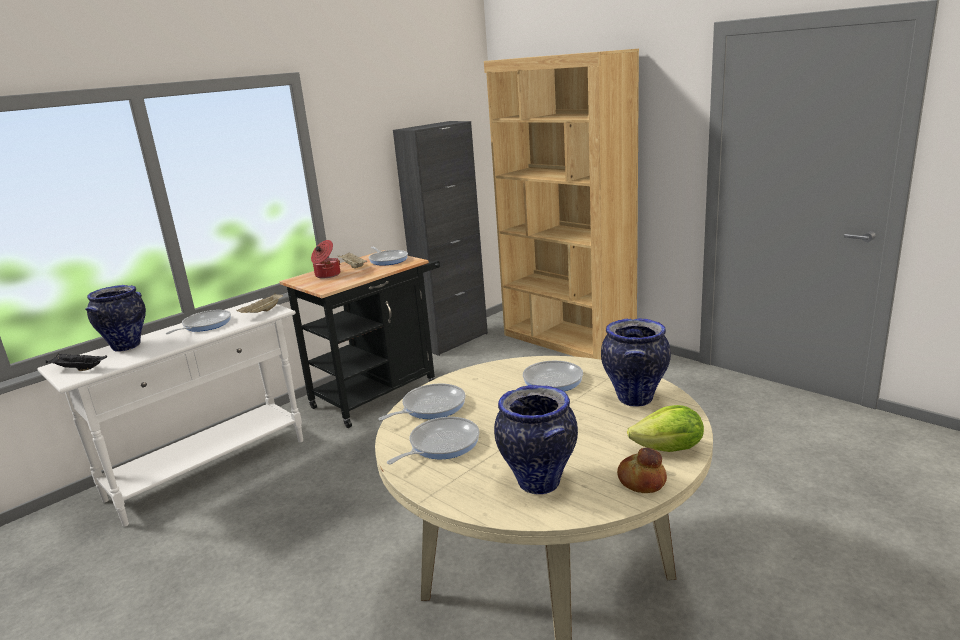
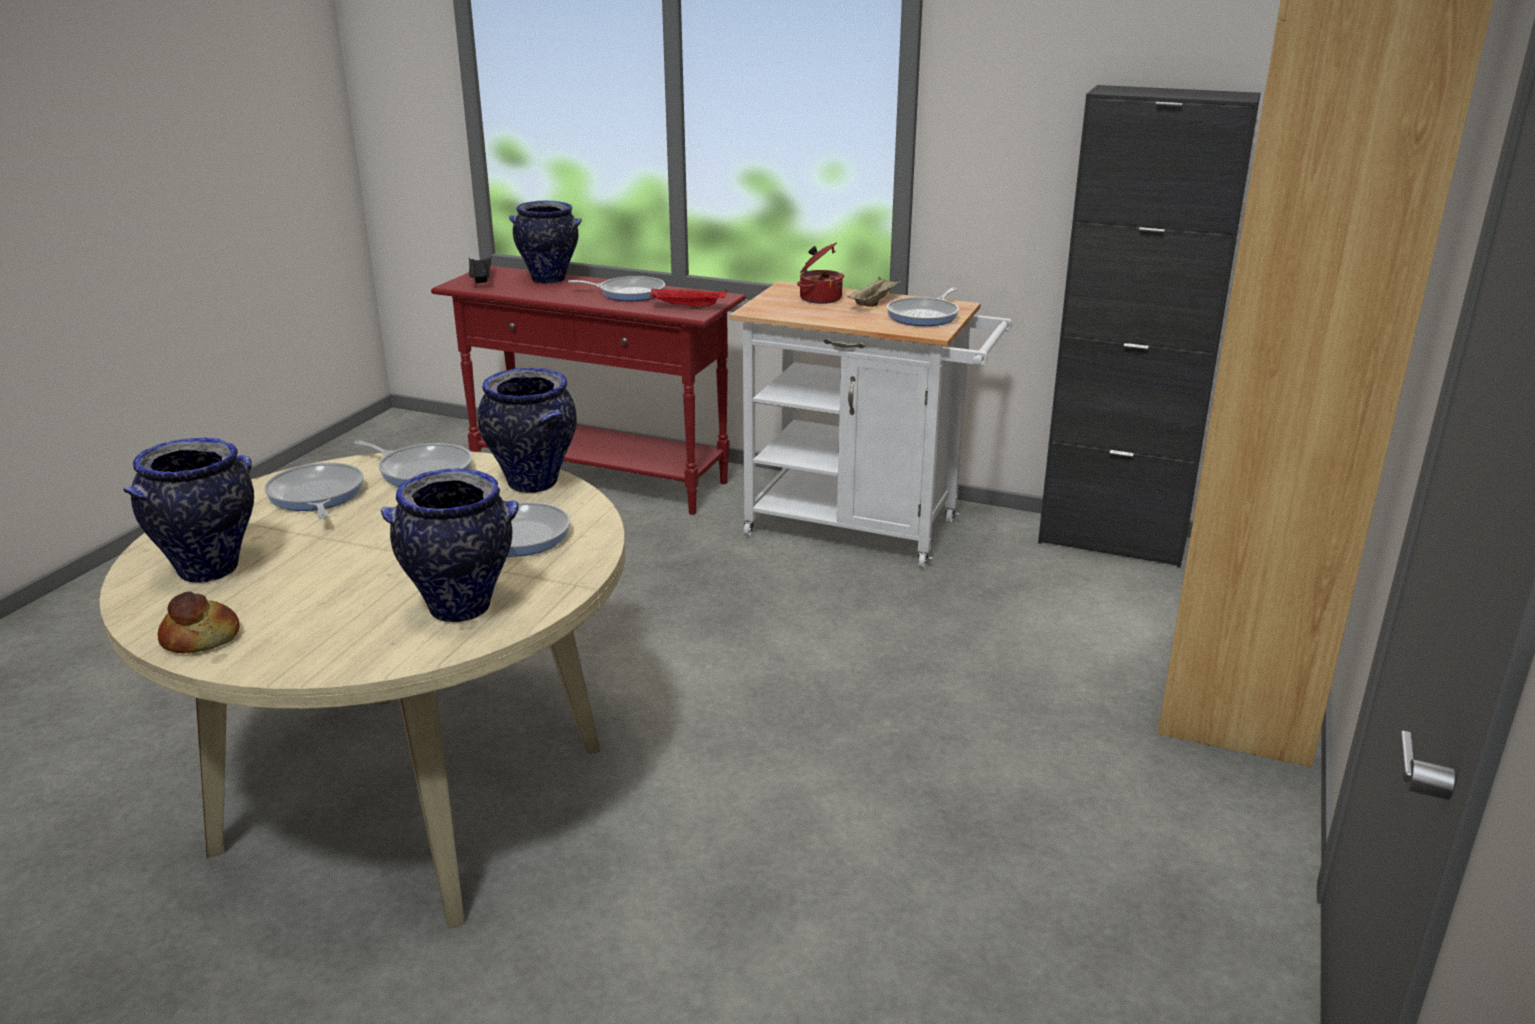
camera: 65 degrees right, 5 degrees up
(209, 469) = (600, 479): white console table -> red console table
(262, 312) = (687, 307): beige tray -> red tray
(380, 393) = (864, 530): black cart -> white cart
(441, 444) = (316, 496): frying pan -> frying pan turned 135 degrees counterclockwise
(483, 374) = (534, 484): none -> vase
(669, 449) = (287, 652): lettuce -> none

